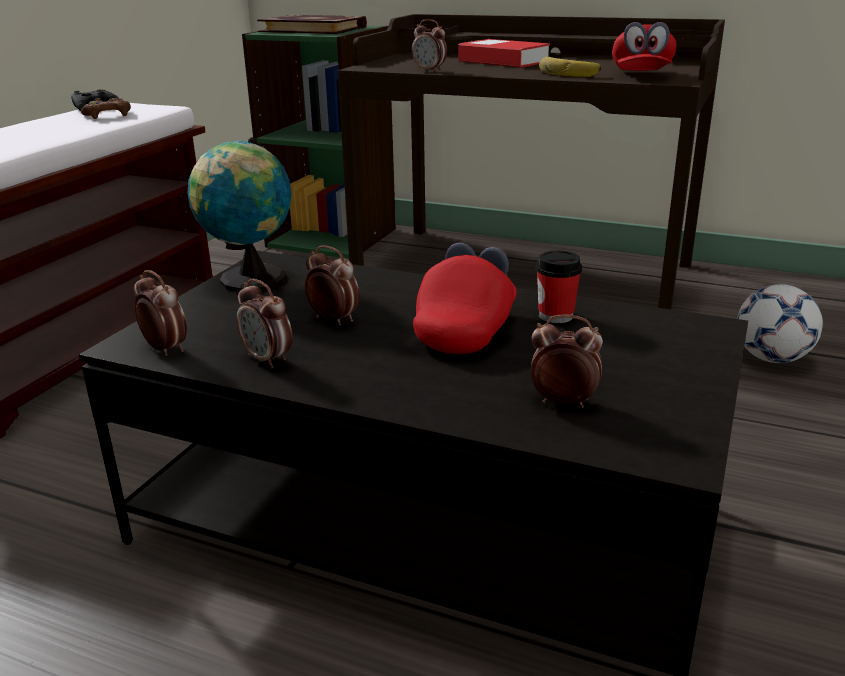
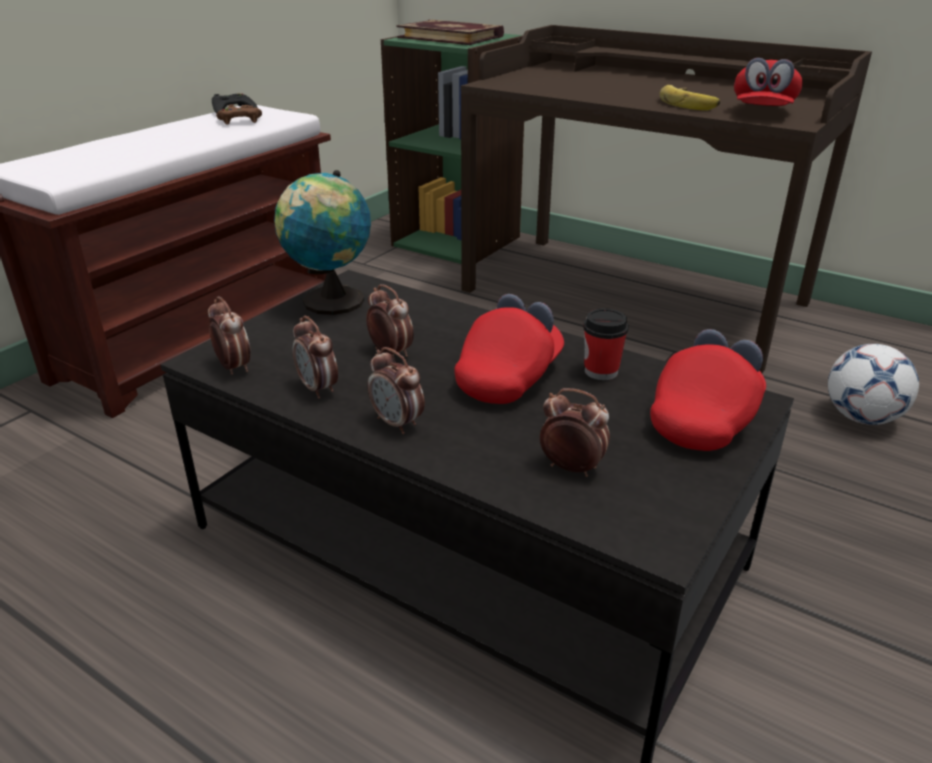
camera: 10 degrees right, 5 degrees up
(429, 71) = (549, 92): alarm clock -> alarm clock (397, 423)
(503, 61) = (629, 84): book -> none
(674, 346) = (705, 419): none -> red cap

